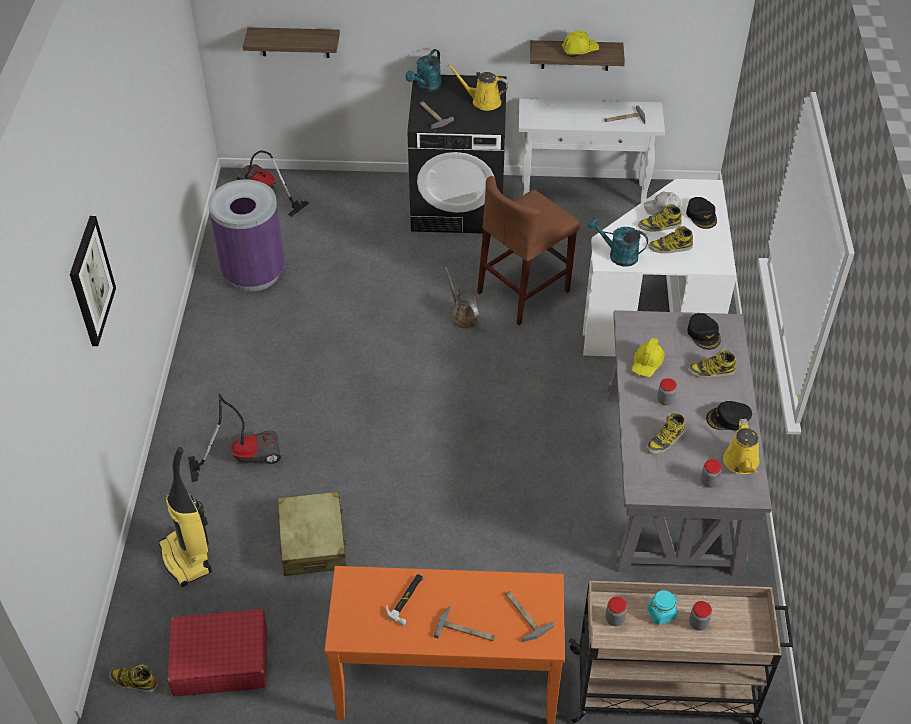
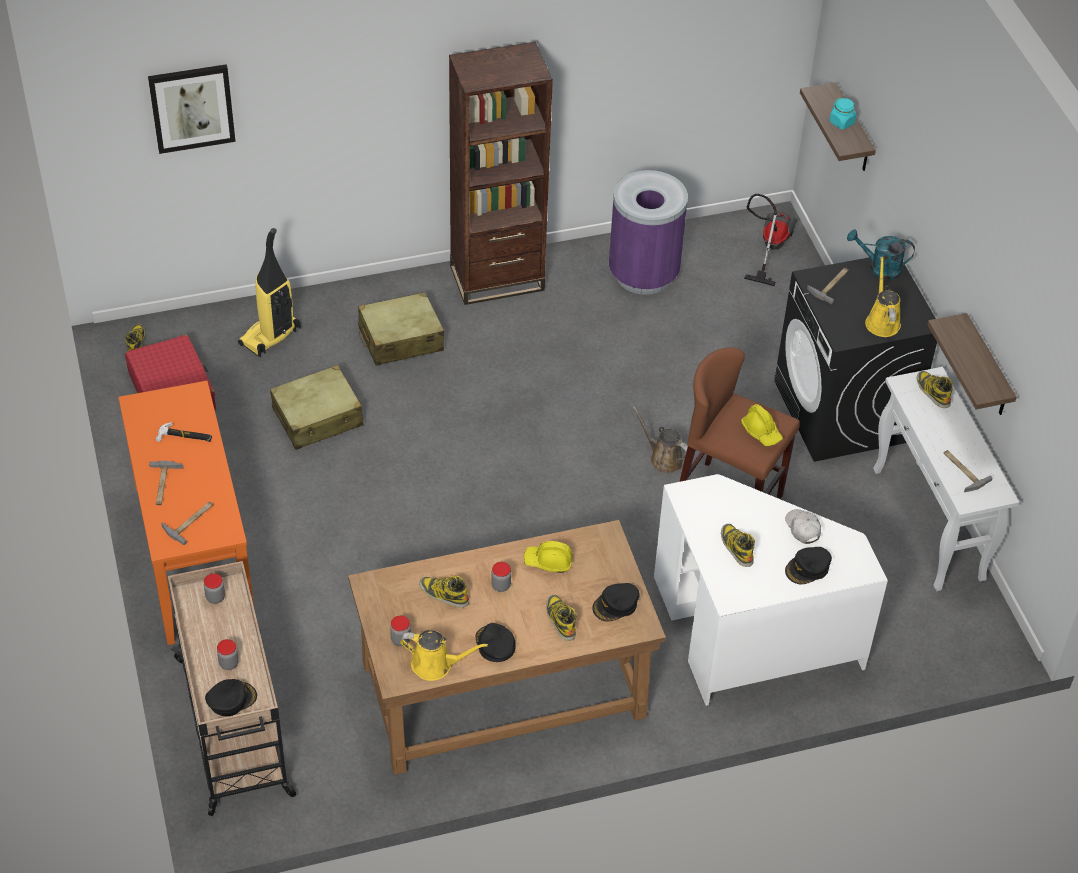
camera: 70 degrees right, 0 degrees up
(91, 281) = (353, 74): picture -> picture (192, 107)
(204, 368) = (497, 278): none -> brown bookcase
(243, 455) = (400, 339): vacuum cleaner -> beige suitcase
(463, 316) = (663, 458): brown watering can -> brown watering can turned 90 degrees counterclockwise
(579, 50) = (973, 359): yellow hard hat -> yellow hard hat (761, 432)
(618, 255) = (699, 502): turquoise watering can -> none
(659, 225) = (769, 531): boot -> boot (932, 391)
(661, 613) = (232, 632): turquoise jar -> turquoise jar (842, 122)
(671, 479) = (503, 690): grey desk -> brown desk
(741, 463) = (435, 665): yellow watering can -> yellow watering can turned 150 degrees counterclockwise
(741, 629) = (231, 699): none -> black cap

